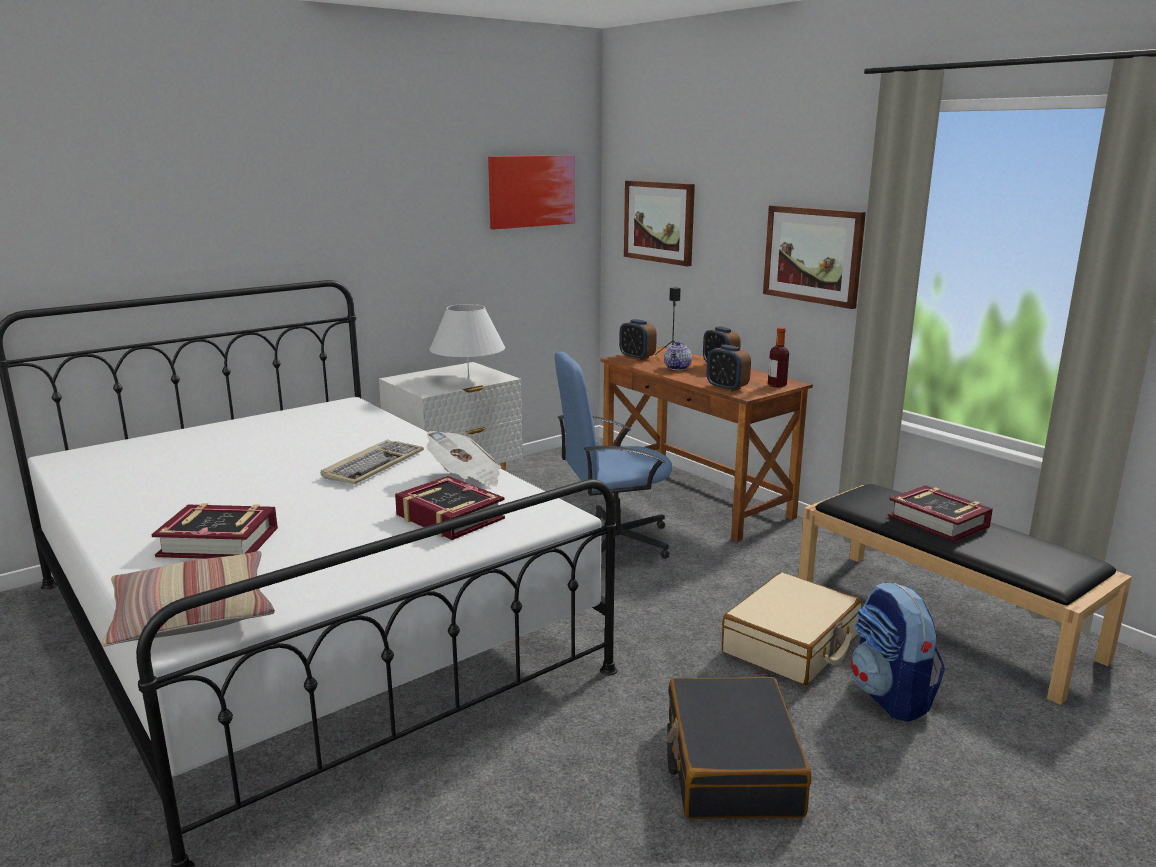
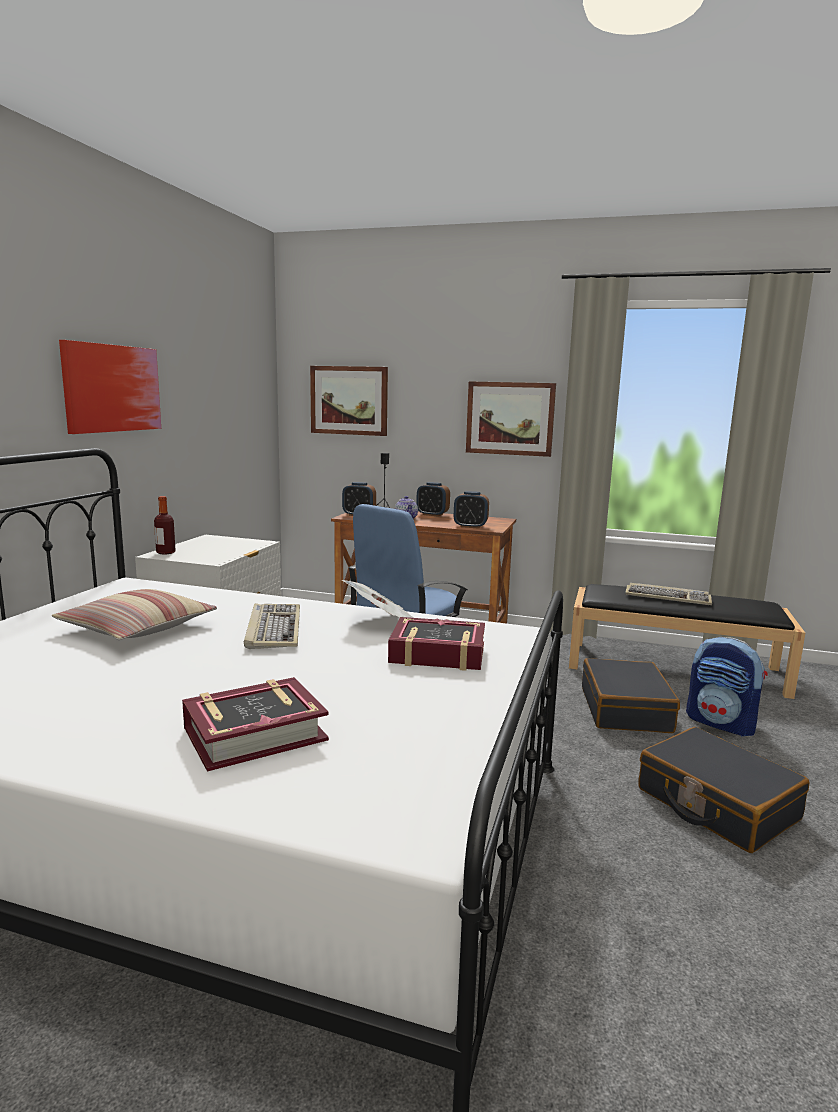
camera: 35 degrees left, 5 degrees down
(193, 614) = (384, 812): pillow -> pillow (137, 628)
(468, 379) = (232, 547): white table lamp -> none
(531, 191) = (236, 370): picture -> picture (112, 388)
(777, 385) = (497, 521): bottle -> bottle (165, 552)
(791, 645) = (626, 710): beige suitcase -> black suitcase
(938, 521) = (668, 597): book -> keyboard

